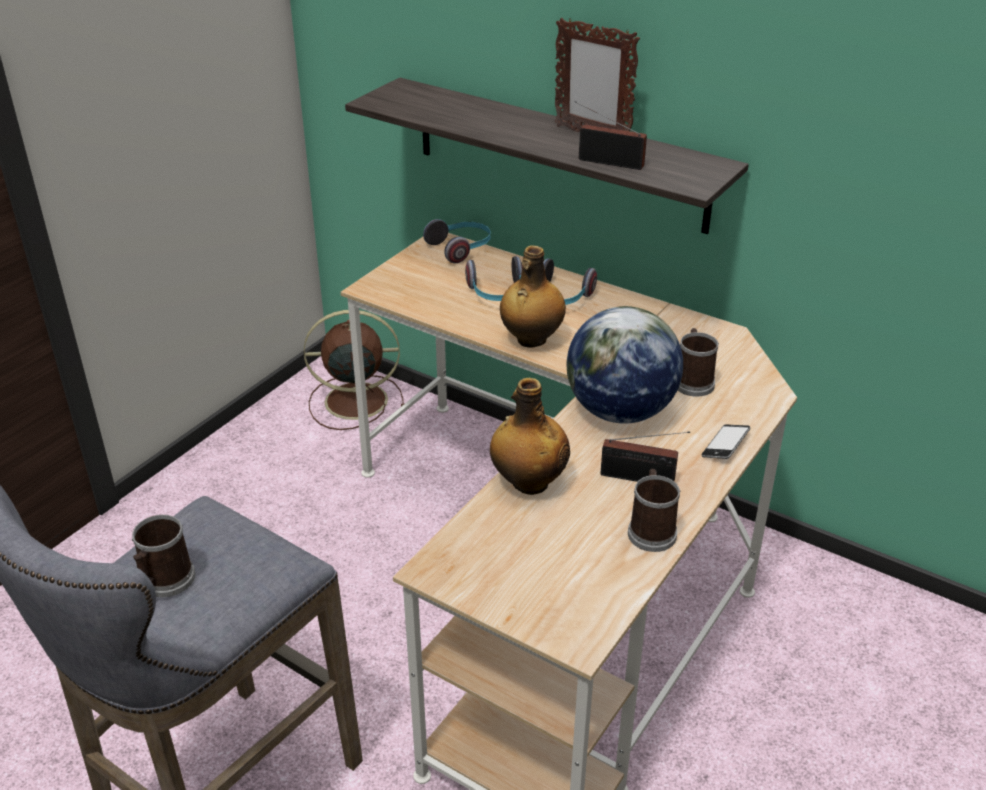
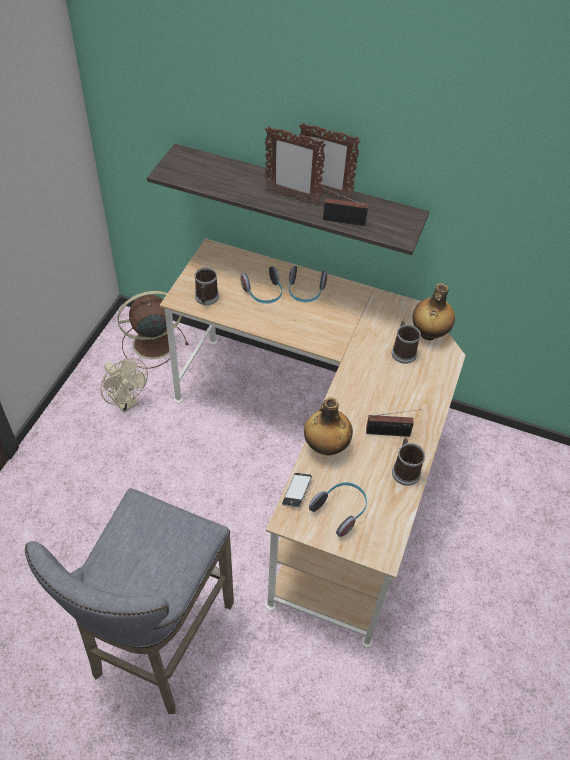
camera: 15 degrees left, 15 degrees up
(164, 582) = (136, 563): mug -> mug (206, 298)
(291, 467) = (126, 402): none -> beige fan
(461, 249) = (228, 255): headphones -> headphones (341, 510)
(531, 340) = (296, 331): bottle -> bottle (428, 334)
(542, 135) = (292, 197): none -> picture frame
(619, 411) = (365, 382): globe -> none
(725, 446) = (432, 400): phone -> phone (297, 491)

